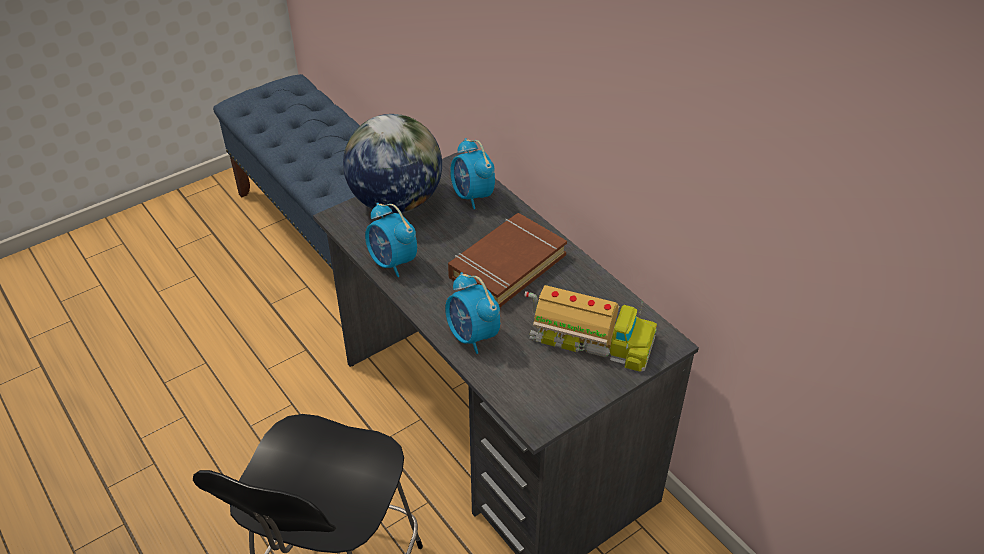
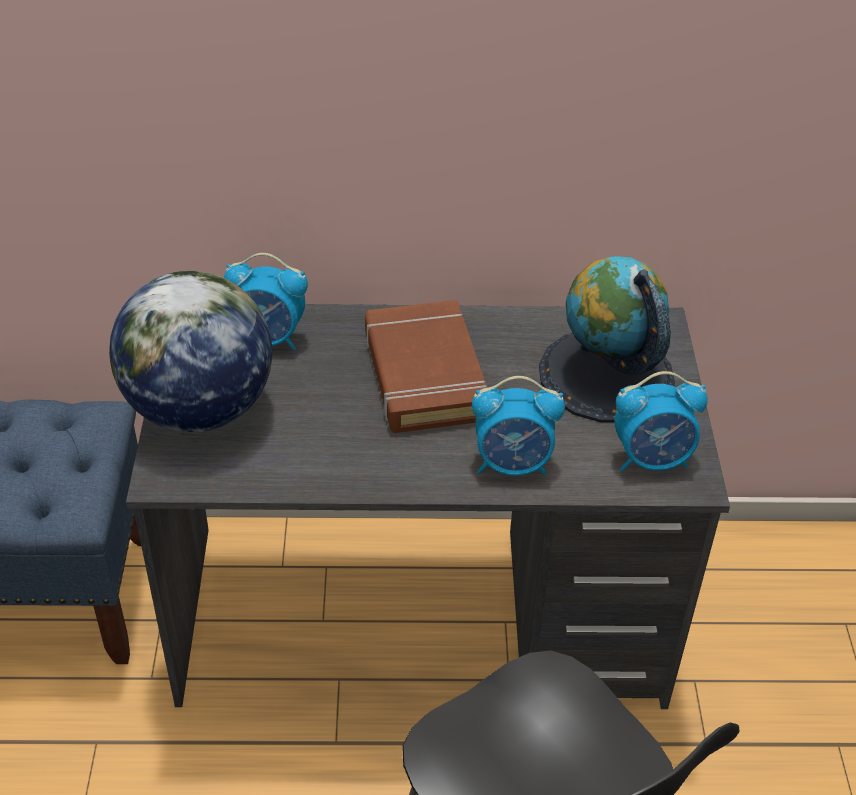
camera: 55 degrees left, 0 degrees up
(392, 262) = (312, 469): alarm clock -> alarm clock (652, 459)
(590, 340) = (605, 375): toy truck -> globe

